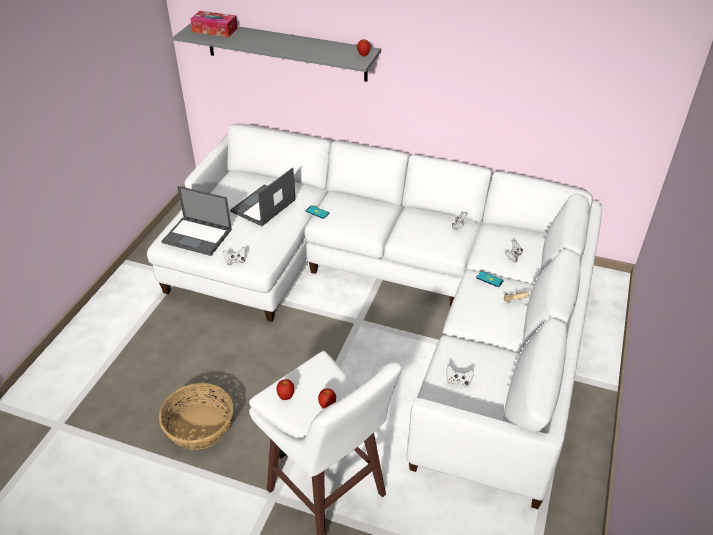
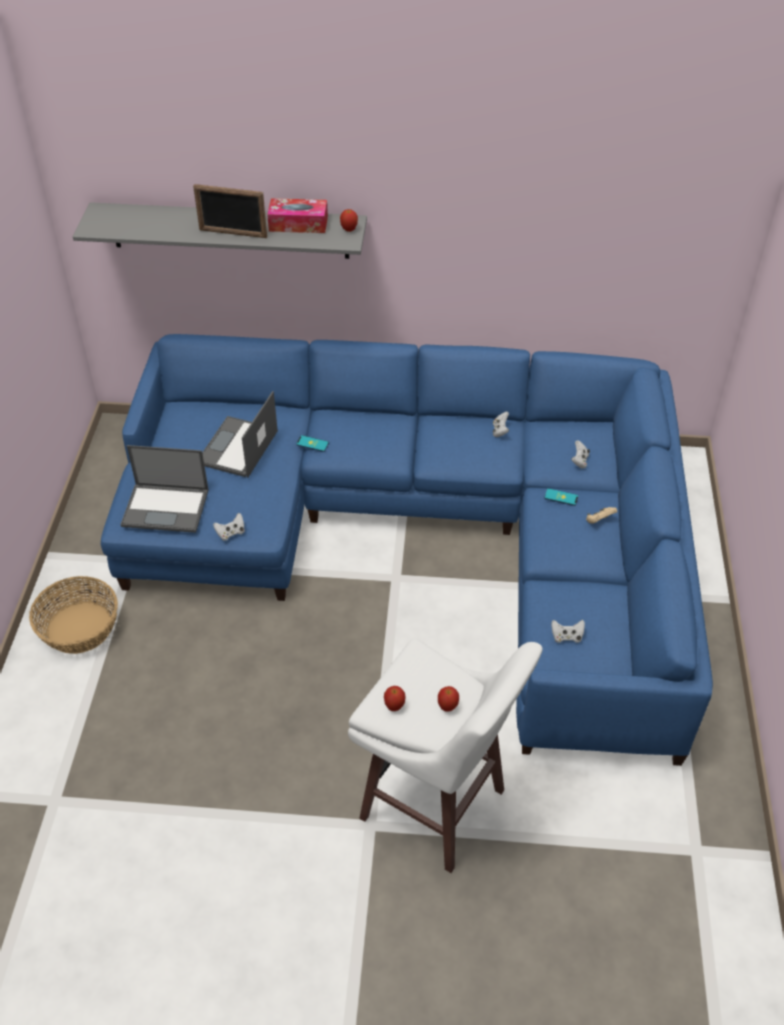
camera: 15 degrees left, 5 degrees up
(200, 426) = (245, 759): basket -> basket (79, 627)
(215, 30) = (127, 217): tissue box -> tissue box (298, 224)
(280, 48) = (233, 233): none -> picture frame
(391, 296) = (425, 535): white sofa -> blue sofa

